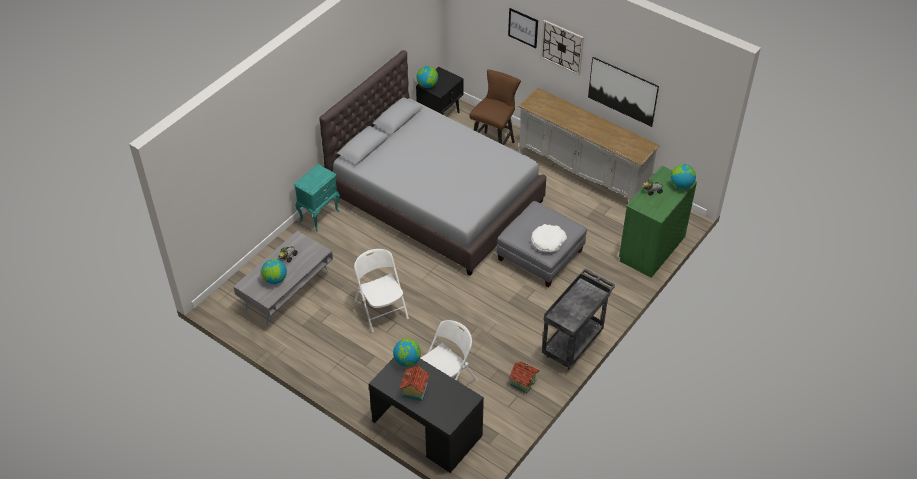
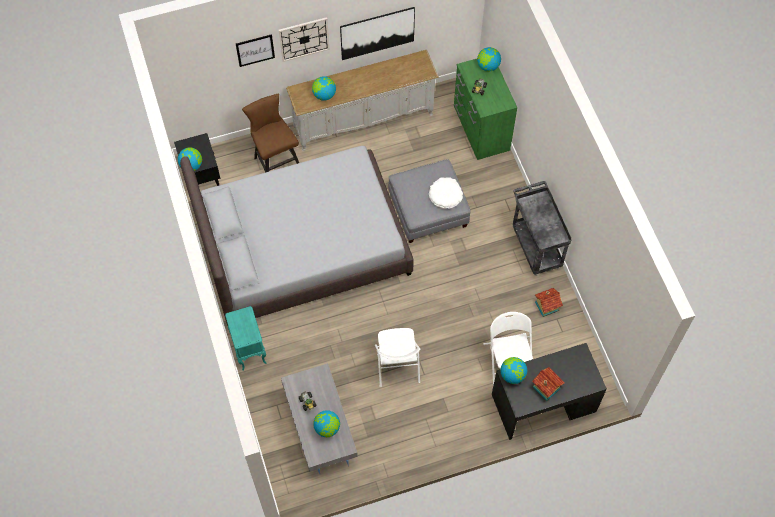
camera: 55 degrees left, 15 degrees up
(381, 309) = (397, 364): white chair -> white chair turned 105 degrees counterclockwise
(552, 110) = (324, 95): none -> globe

